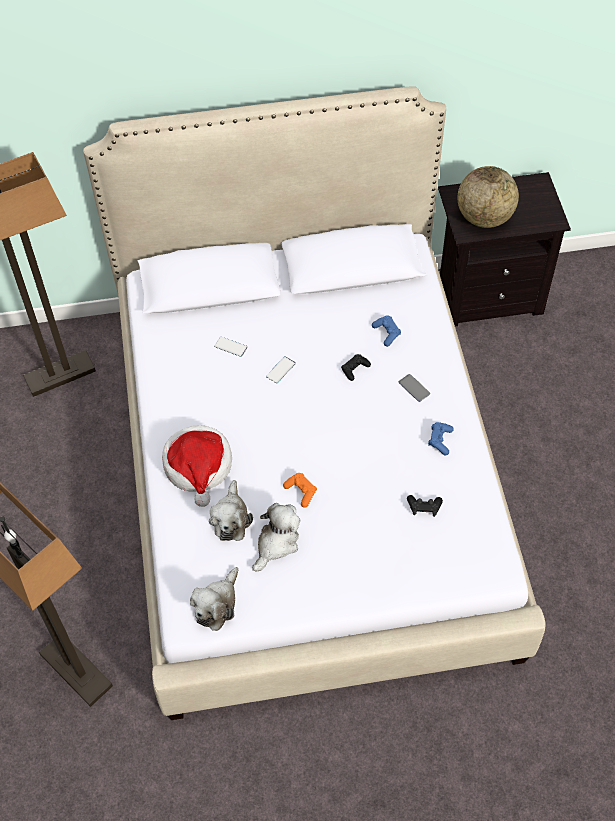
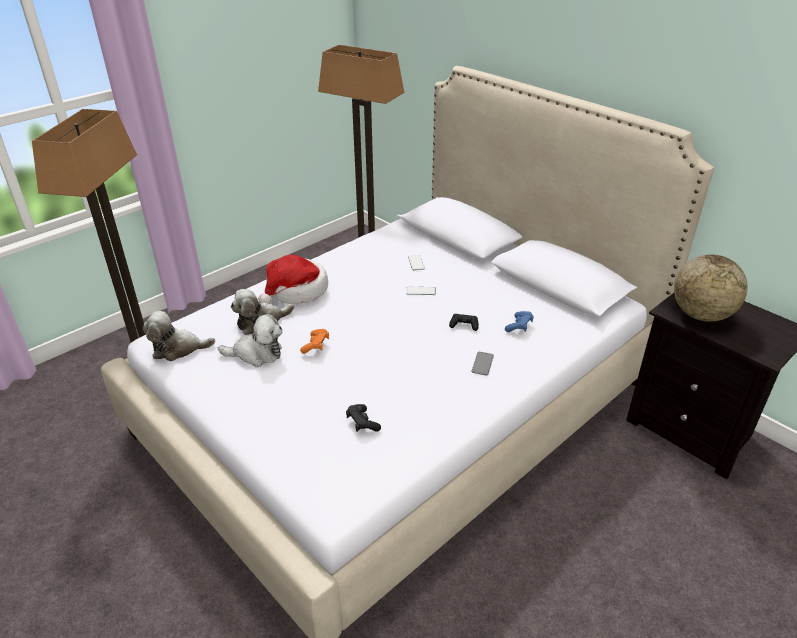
camera: 55 degrees right, 20 degrees down
(440, 441) = (444, 402): blue game controller -> none

